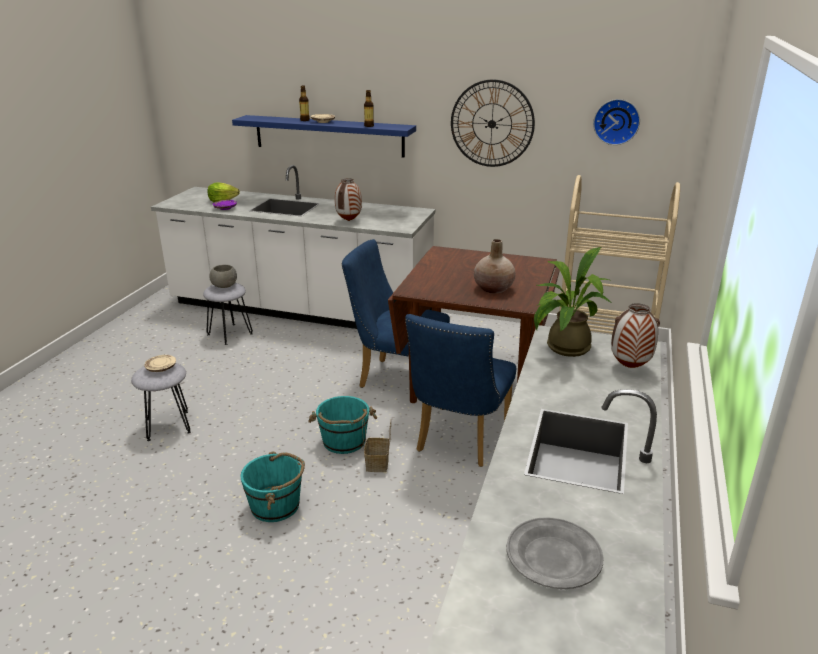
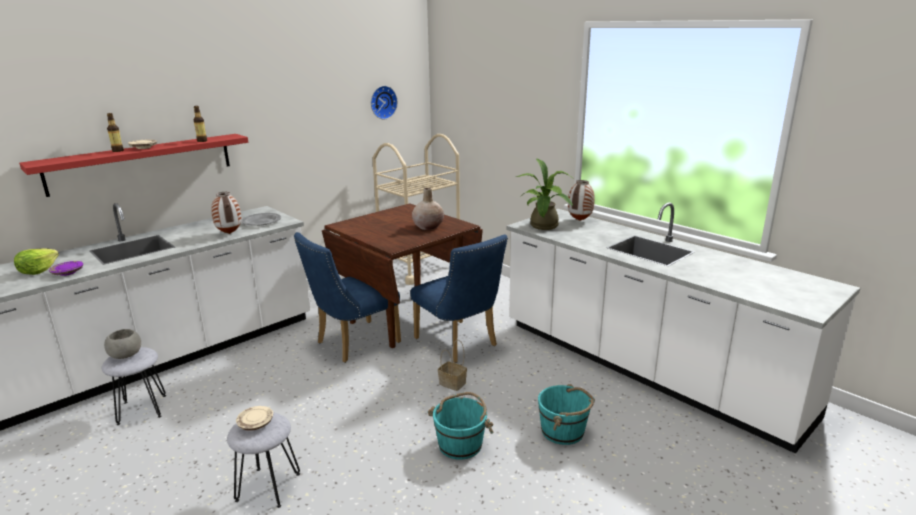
camera: 60 degrees left, 5 degrees down
(328, 136) = (142, 163): blue shelf -> red shelf
(344, 442) = (410, 390): turquoise bucket -> turquoise bucket (563, 431)
(492, 124) = (300, 119): wall clock -> none
(553, 556) = (739, 276): grey plate -> grey plate (261, 222)

